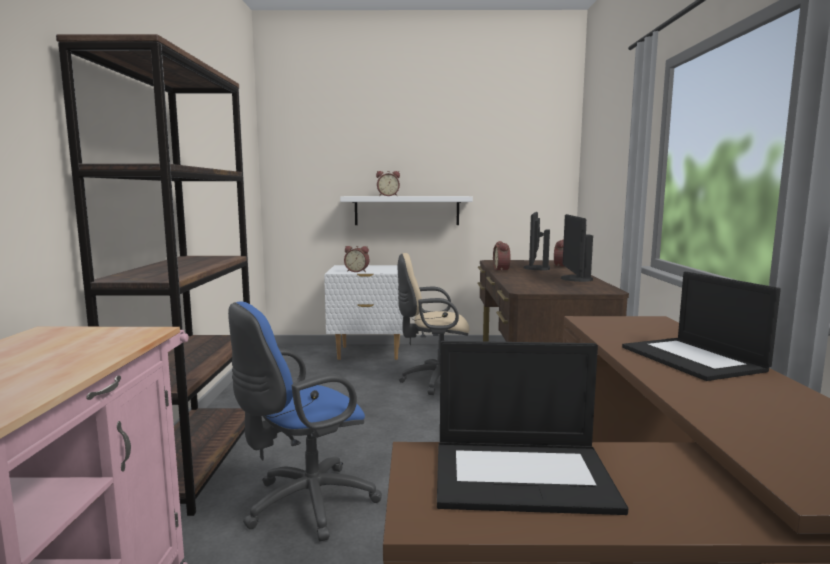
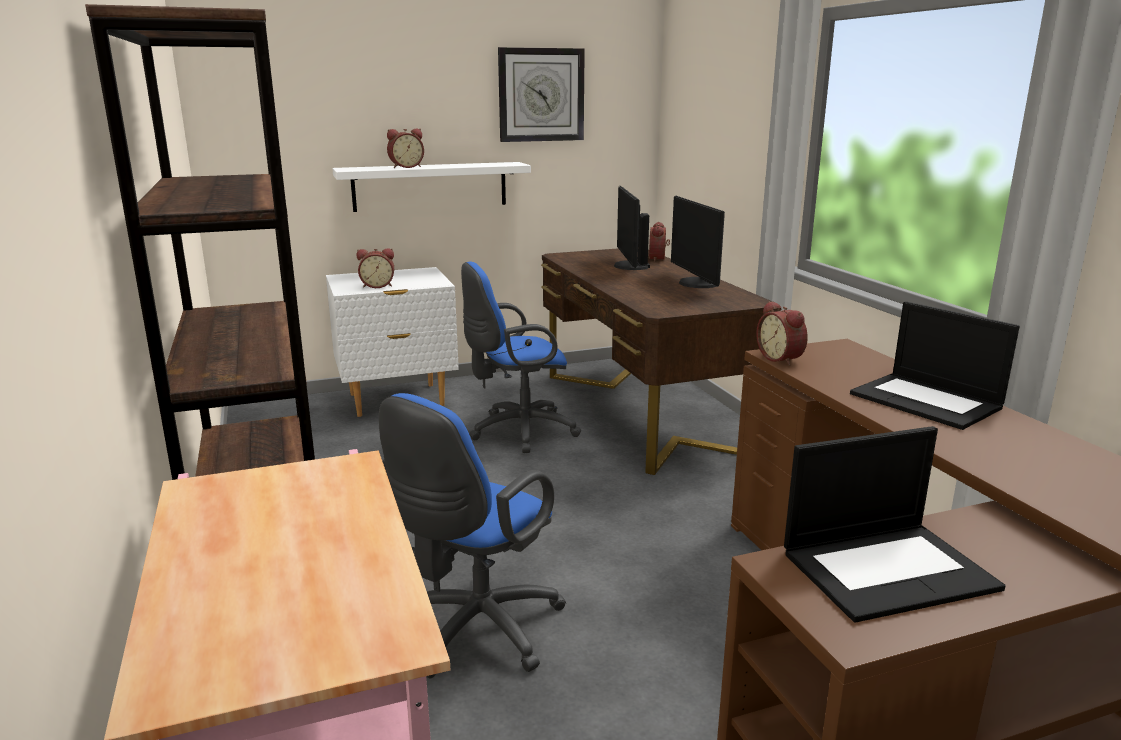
camera: 20 degrees left, 10 degrees up
(435, 381) = (518, 431): beige office chair -> blue office chair
(487, 151) = (541, 95): none -> wall clock
(502, 270) = (593, 273): alarm clock -> alarm clock (781, 358)

